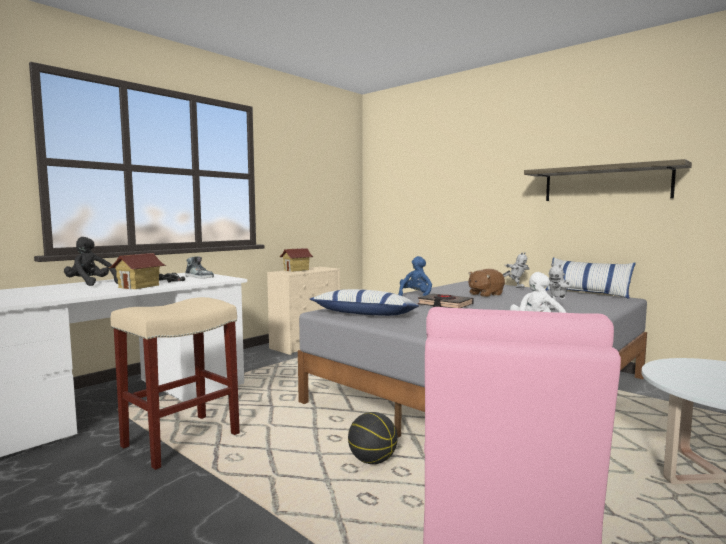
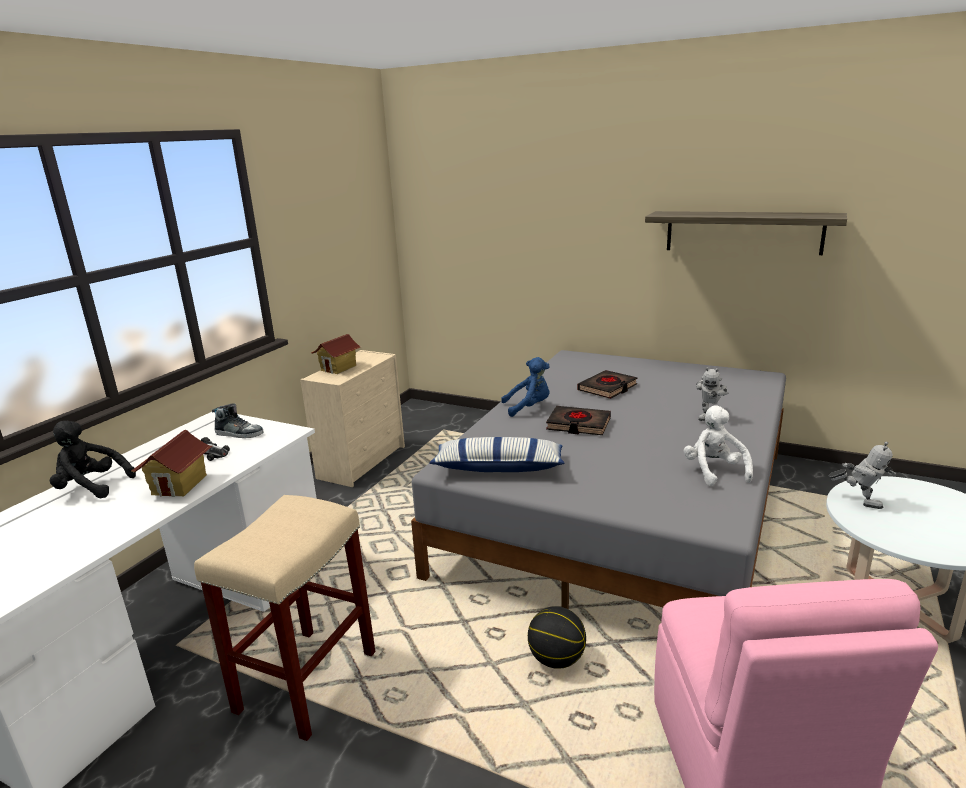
camera: 15 degrees left, 15 degrees up
(415, 297) = (529, 407): blue plush toy -> blue plush toy turned 75 degrees clockwise
(485, 294) = (607, 388): brown plush toy -> black book
(515, 287) = (631, 362): toy robot -> toy robot (858, 501)
(587, 293) = (718, 367): pillow -> none

